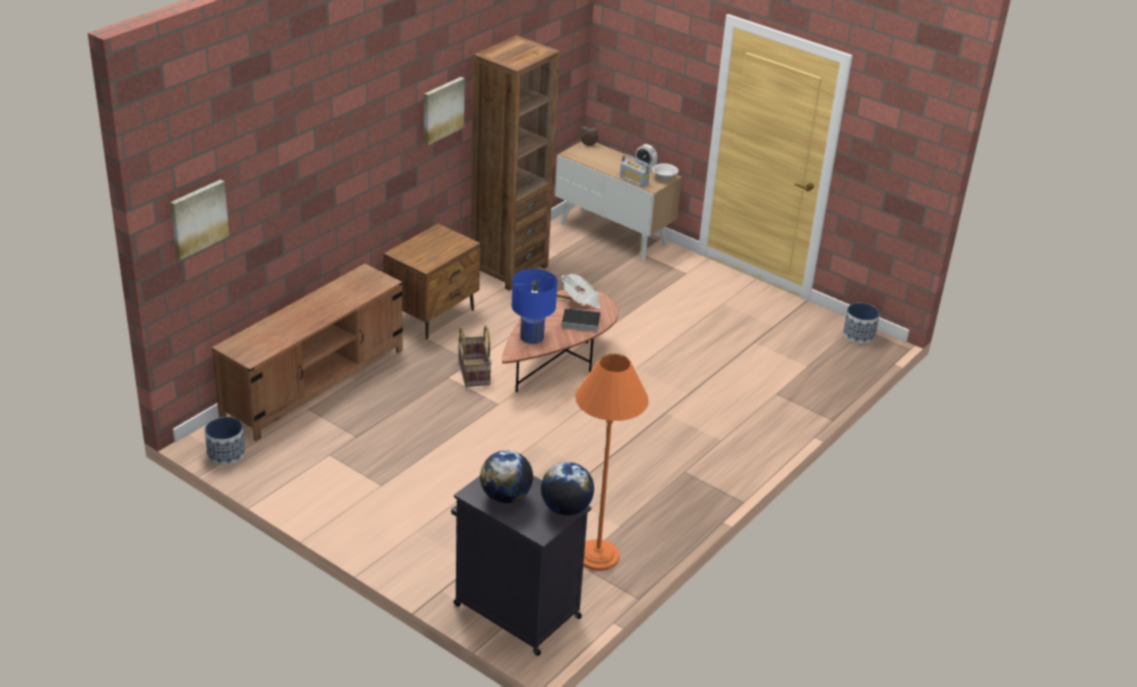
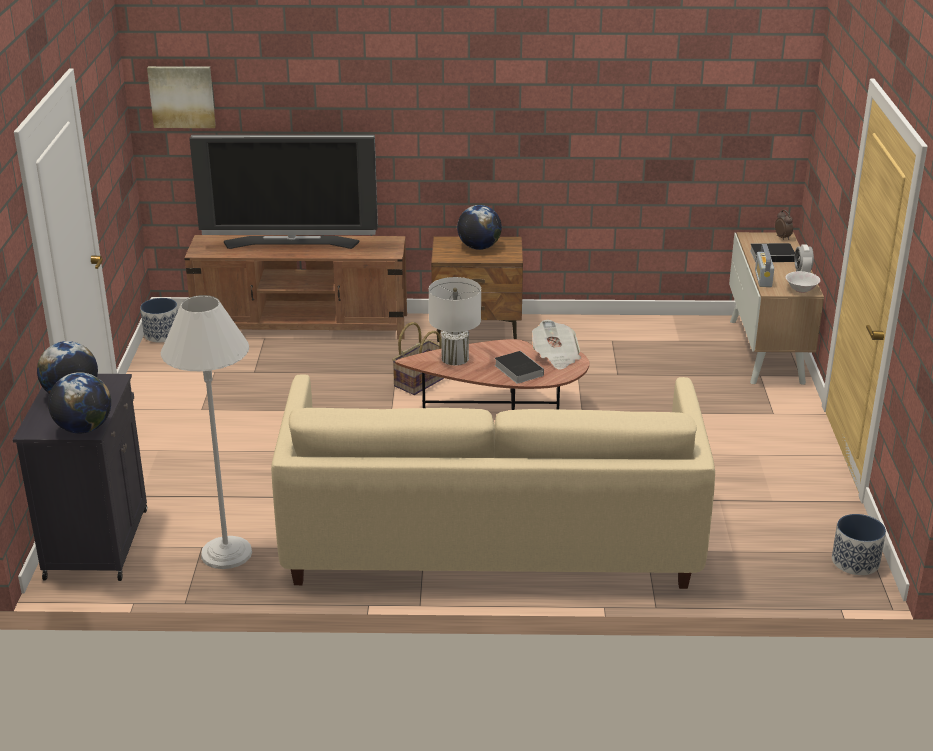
camera: 55 degrees right, 5 degrees down
(302, 313) = (291, 243): none -> television
(430, 246) = (479, 247): none -> globe
(442, 110) = (533, 105): picture -> none
(508, 269) = (609, 330): brown bookcase -> none
(532, 337) = (455, 358): blue table lamp -> white table lamp
(598, 555) = (226, 553): orange floor lamp -> white floor lamp
(608, 161) = (773, 256): none -> book
(700, 440) = (490, 537): none -> beige sofa

